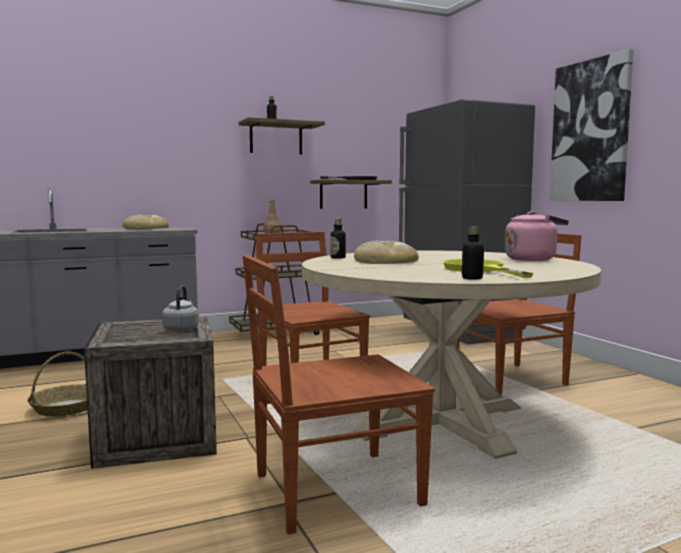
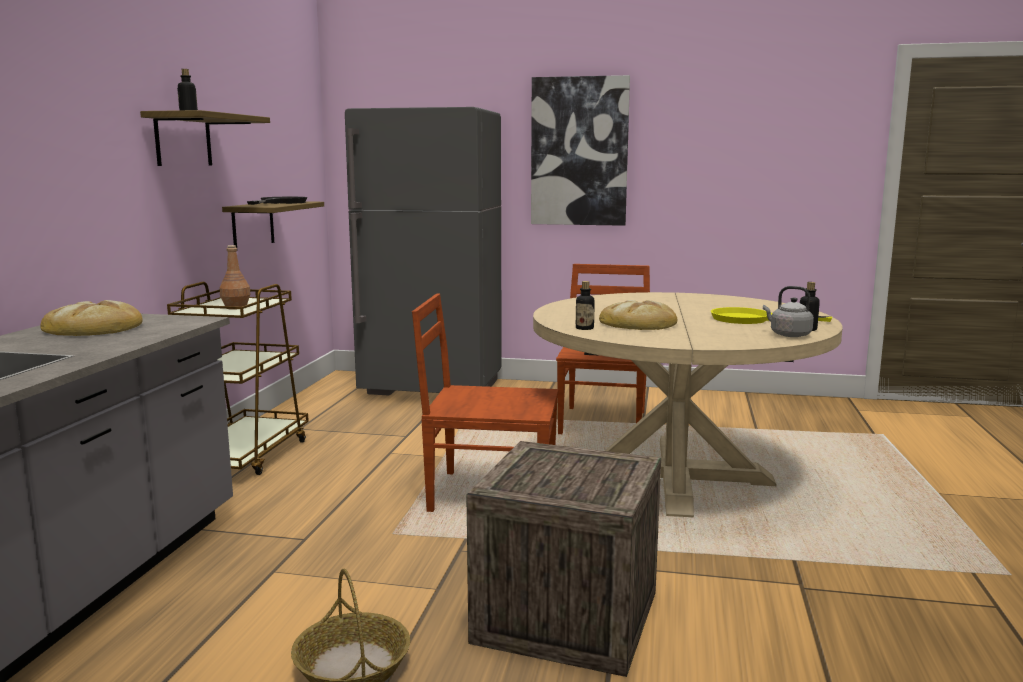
camera: 55 degrees left, 5 degrees up
(181, 329) = (582, 461): grey kettle -> grey kettle (788, 335)
(332, 490) = (789, 561): brown chair -> none
(532, 259) = (691, 298): pink kettle -> none

